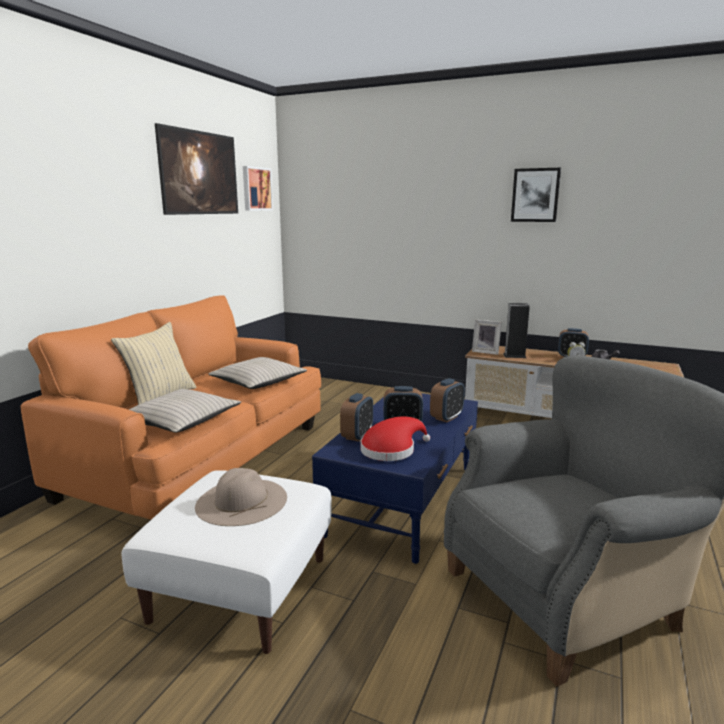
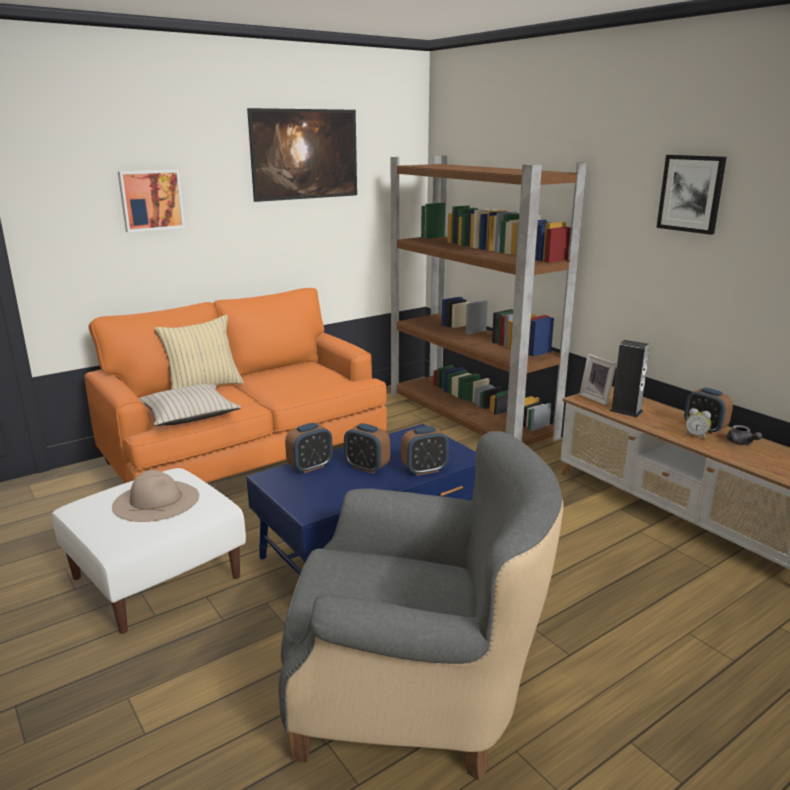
camera: 30 degrees right, 5 degrees up
(256, 189) = (389, 165): picture -> picture (151, 200)
(258, 382) = (301, 388): beige pillow -> none
(355, 391) = (469, 415): none -> brown bookcase
(391, 450) = (318, 489): red hat -> none

